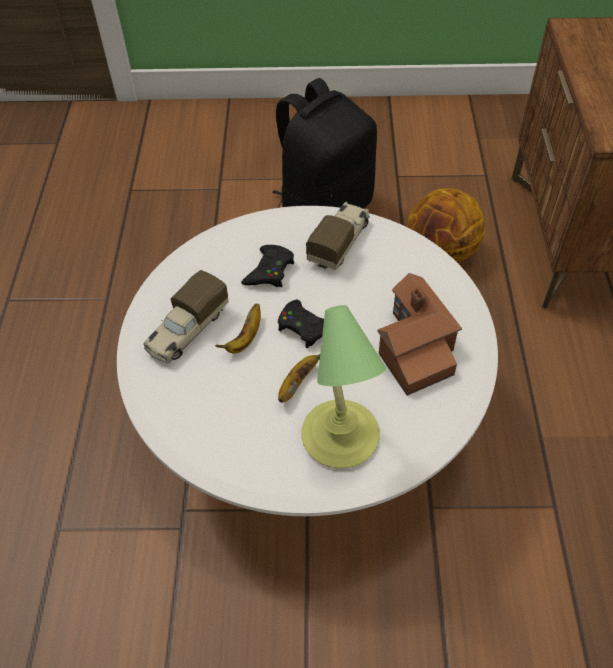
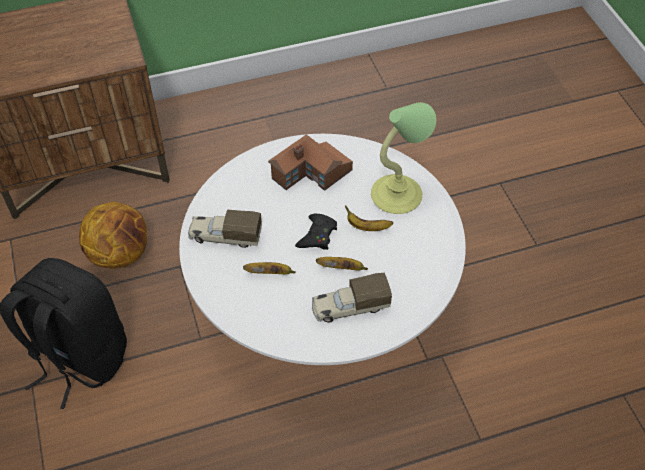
camera: 110 degrees left, 0 degrees up
(187, 331) = (349, 307): toy truck -> toy truck turned 150 degrees clockwise
(269, 271) = (270, 273): black game controller -> banana

